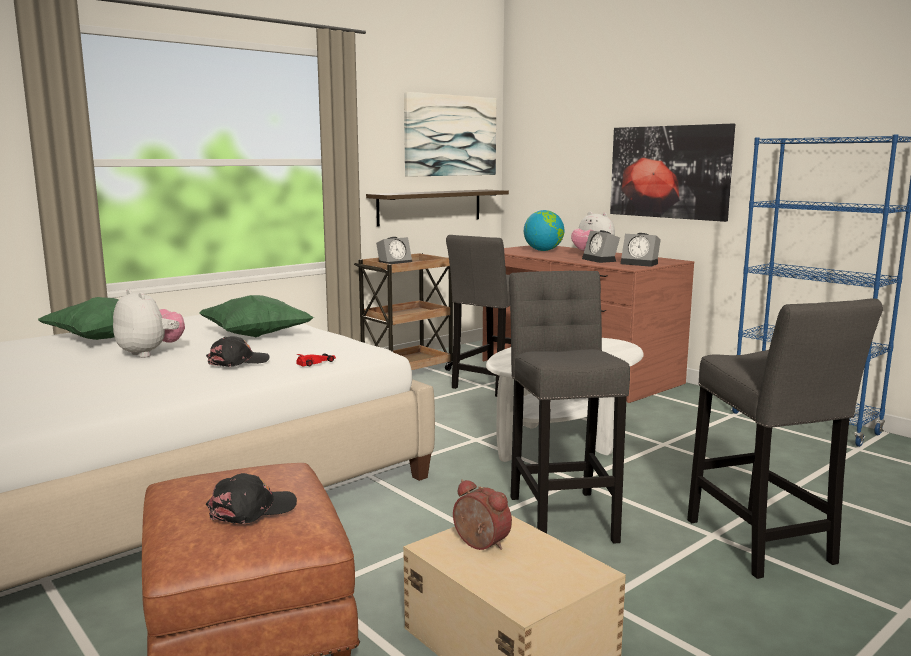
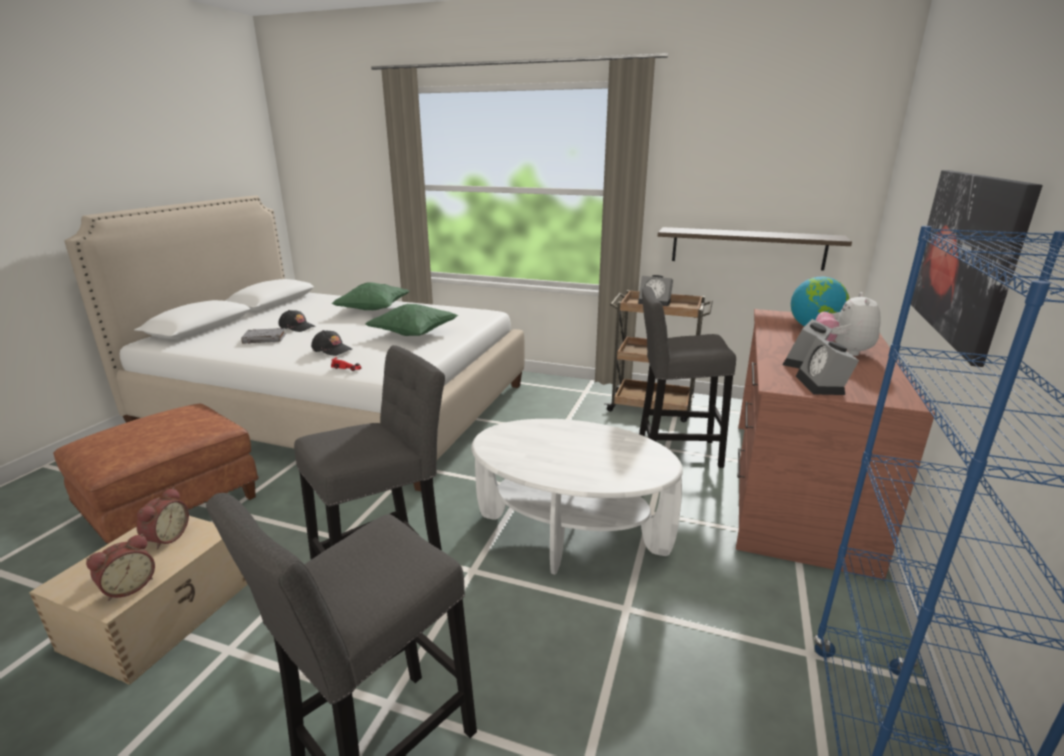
camera: 60 degrees right, 10 degrees up
(97, 386) = (265, 339): none -> grey book
(150, 353) = (344, 327): plush toy -> none
(252, 509) = (129, 438): black cap -> black cap (297, 327)
(450, 135) = (793, 167): picture -> none
(566, 564) = (128, 586): none -> alarm clock

